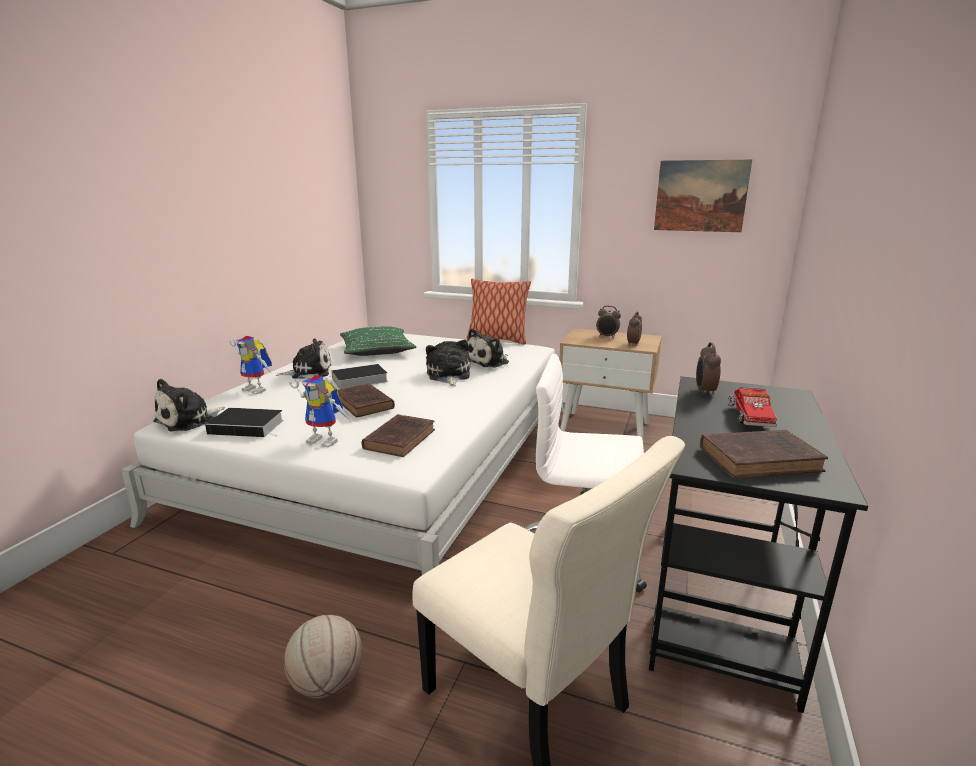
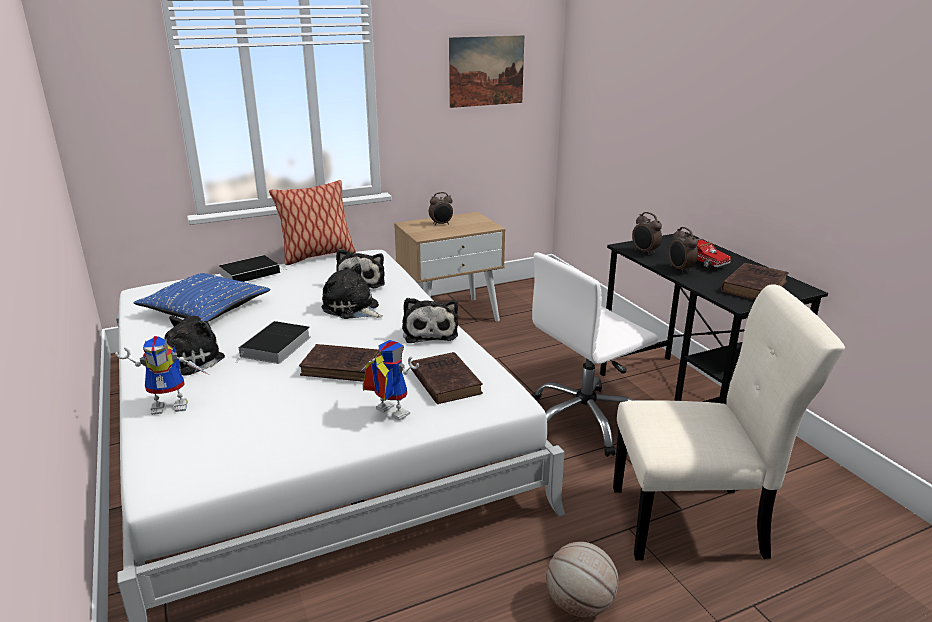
camera: 45 degrees left, 5 degrees up
(189, 420) = (179, 472): plush toy -> plush toy (430, 332)
(249, 426) = (273, 442): book -> book (251, 273)
(327, 440) = (386, 413): toy robot -> toy robot turned 120 degrees counterclockwise
(377, 350) = (205, 309): green pillow -> blue pillow
(632, 344) = (474, 226): alarm clock -> alarm clock (680, 269)

